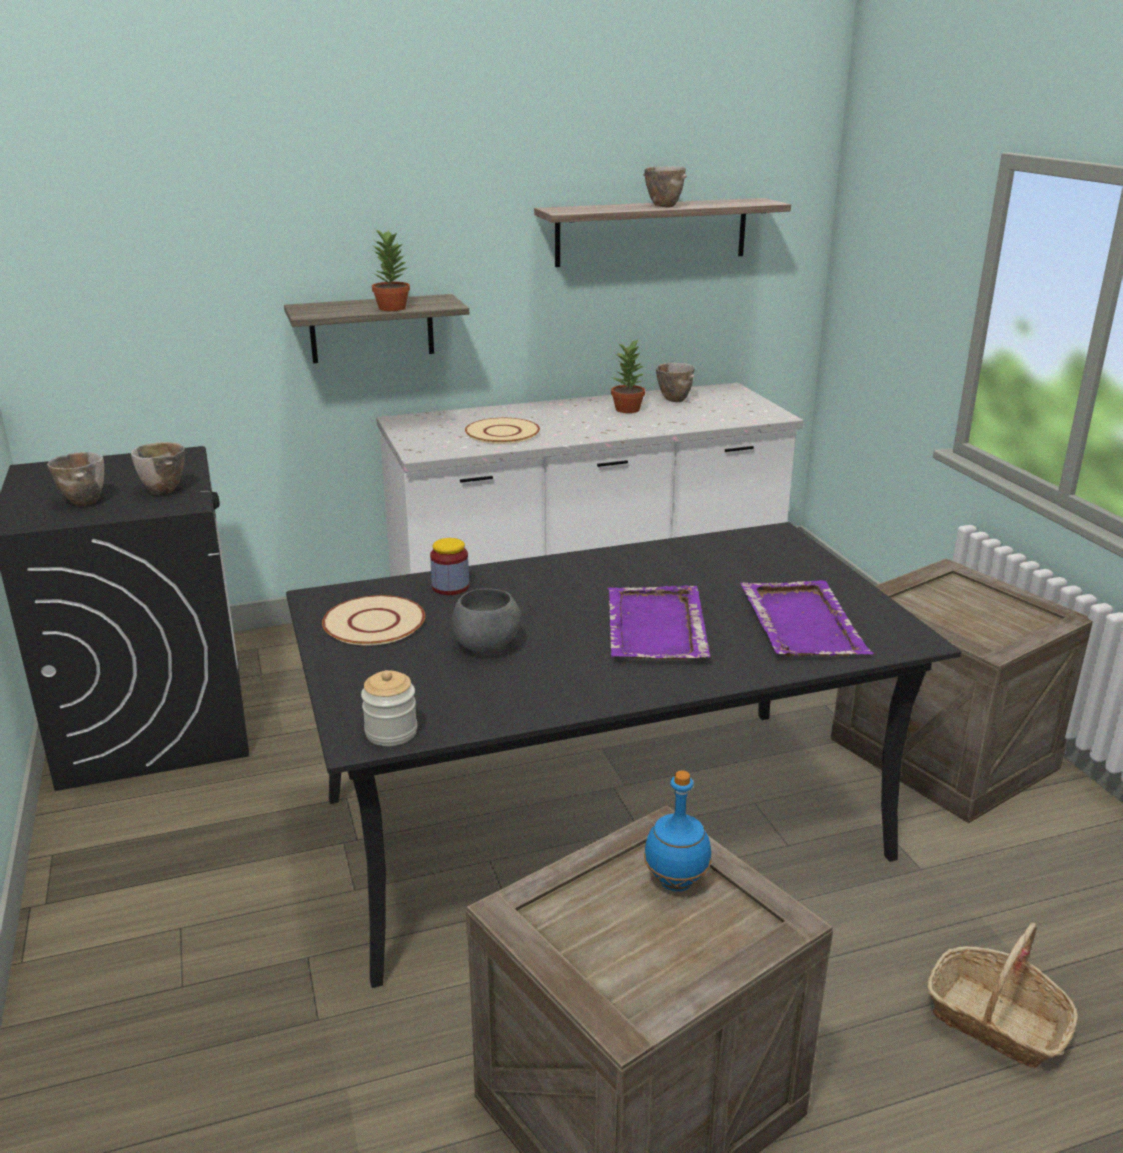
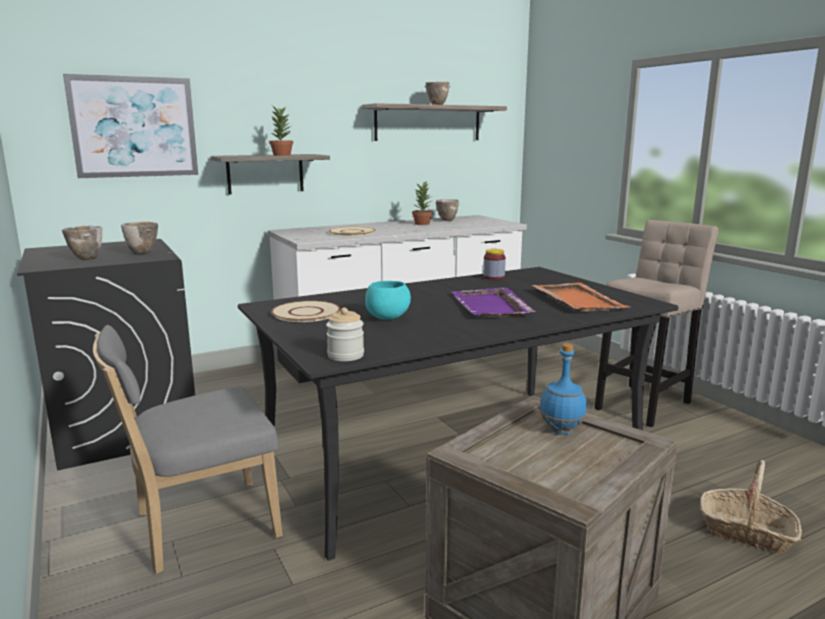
camera: 10 degrees left, 10 degrees down
(165, 266) = (134, 127): none -> picture
(219, 909) = (200, 527): none -> grey chair
(450, 587) = (348, 297): jar -> jar (493, 277)
(487, 646) = (388, 318): grey bowl -> turquoise bowl
(801, 622) = (577, 300): purple tray -> orange tray
(945, 754) = (645, 403): crate -> beige stool

